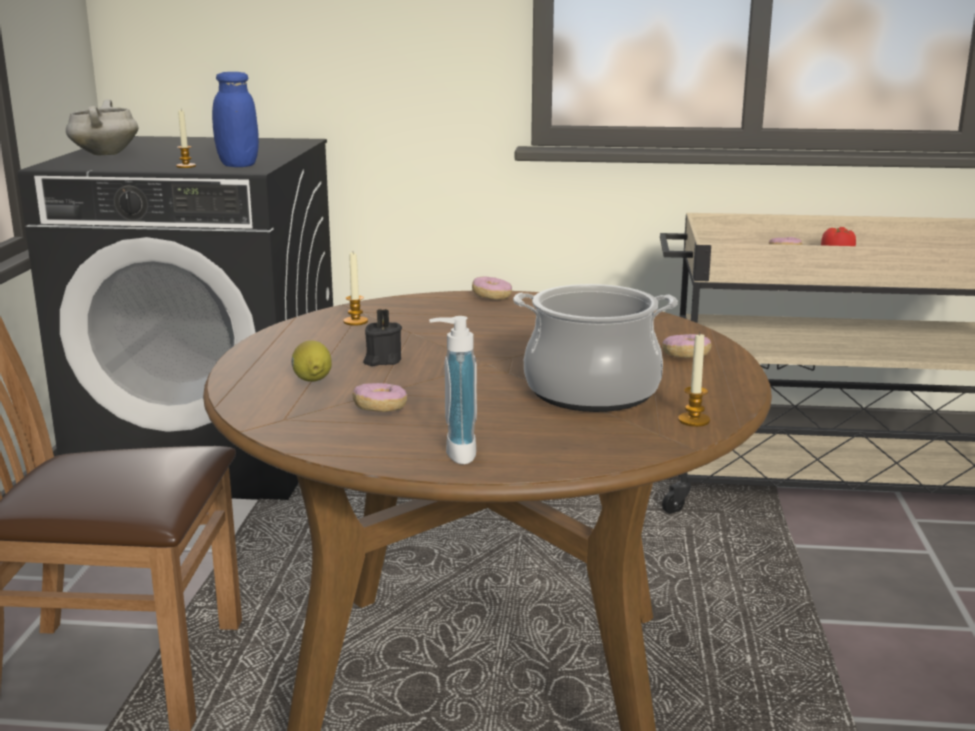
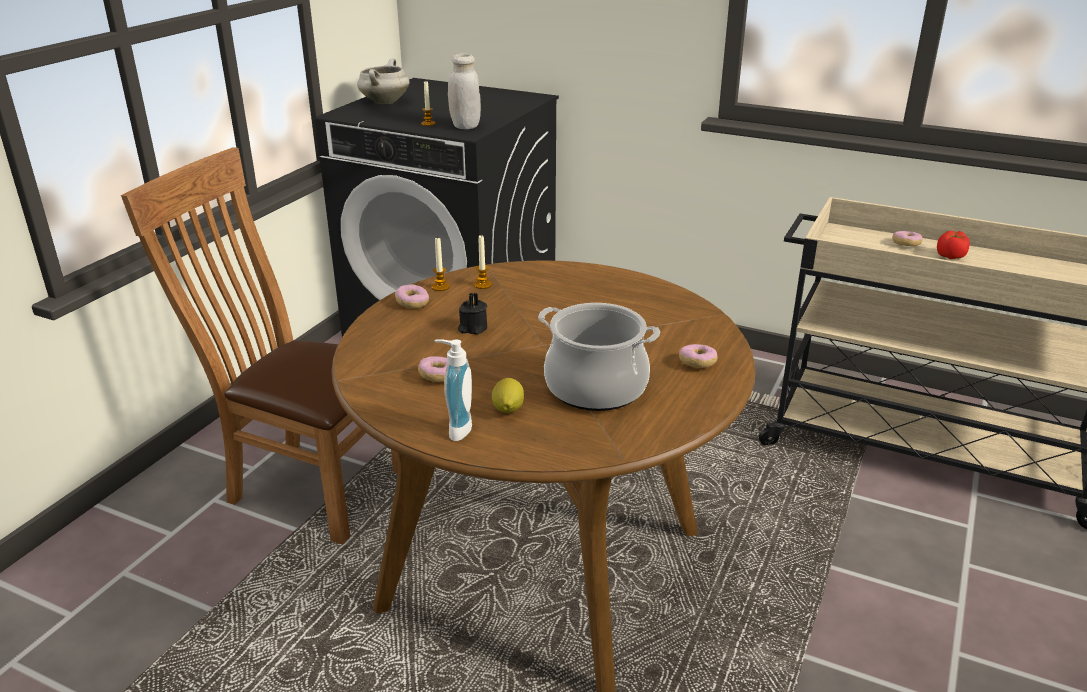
camera: 20 degrees right, 10 degrees up
(238, 165) = (465, 126): blue jar -> white jar
(312, 380) = (413, 340): lemon -> lemon (507, 410)
(492, 297) = (599, 273): donut -> donut (412, 303)
(694, 420) = (647, 432): candle -> candle (440, 287)

